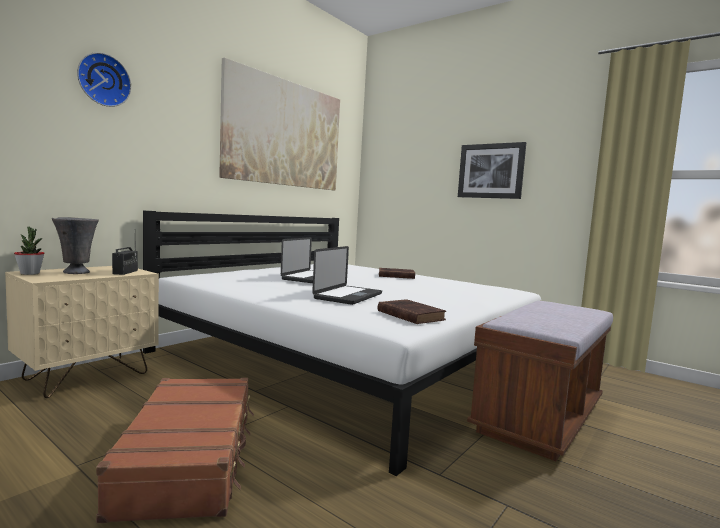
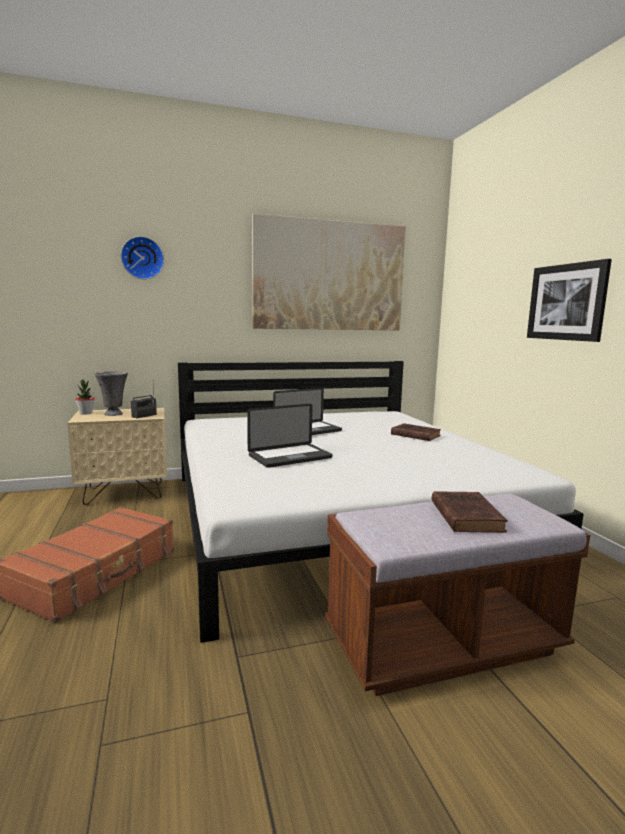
camera: 35 degrees right, 5 degrees up
(409, 315) = (290, 488): brown book -> brown book (465, 515)

